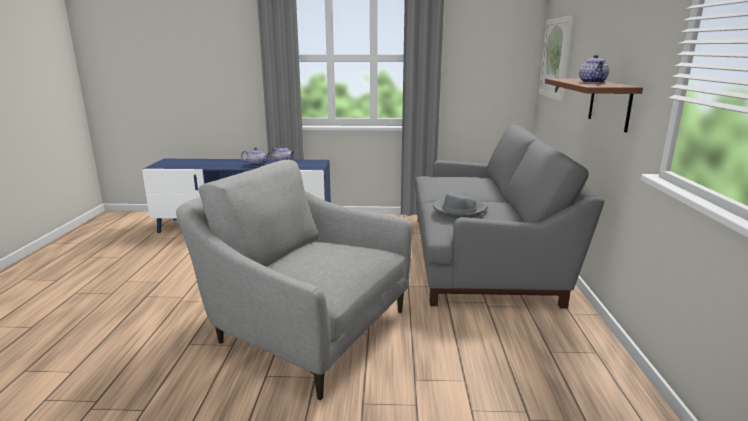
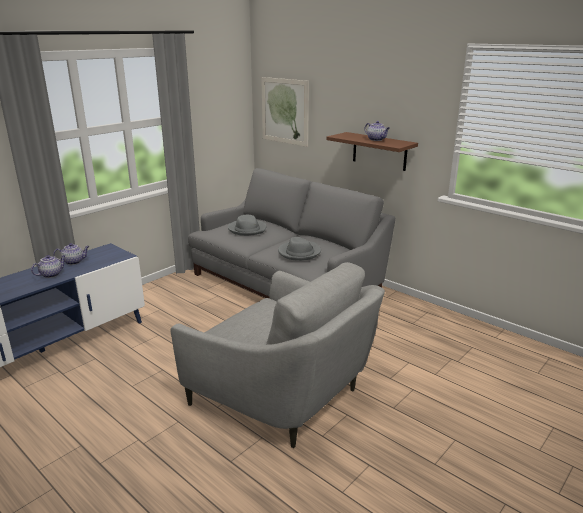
camera: 50 degrees left, 5 degrees up
(303, 329) = (283, 395): grey armchair -> grey armchair turned 120 degrees counterclockwise
(458, 182) = (247, 229): none -> grey hat

